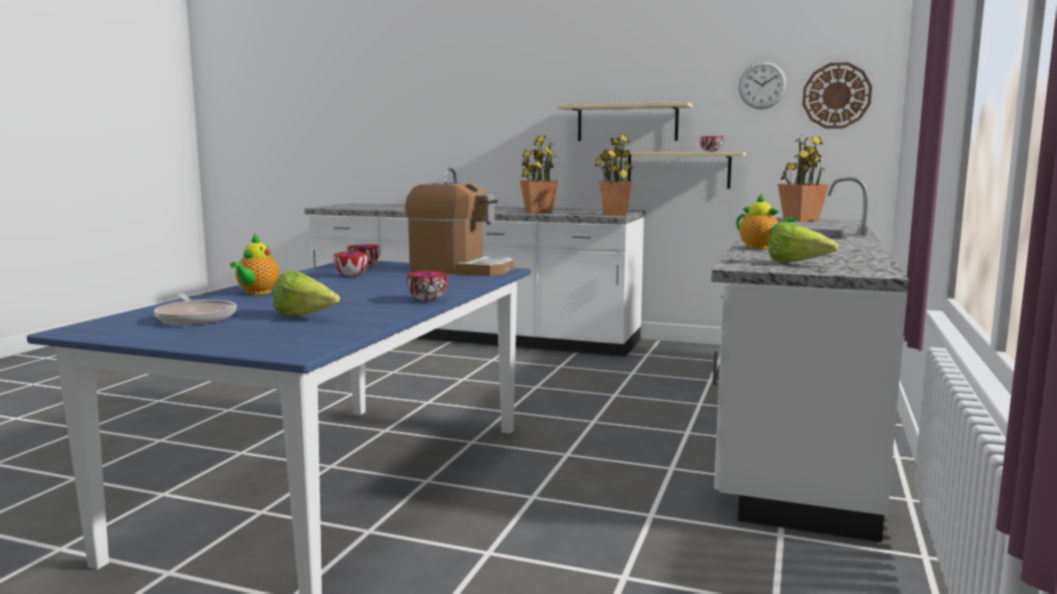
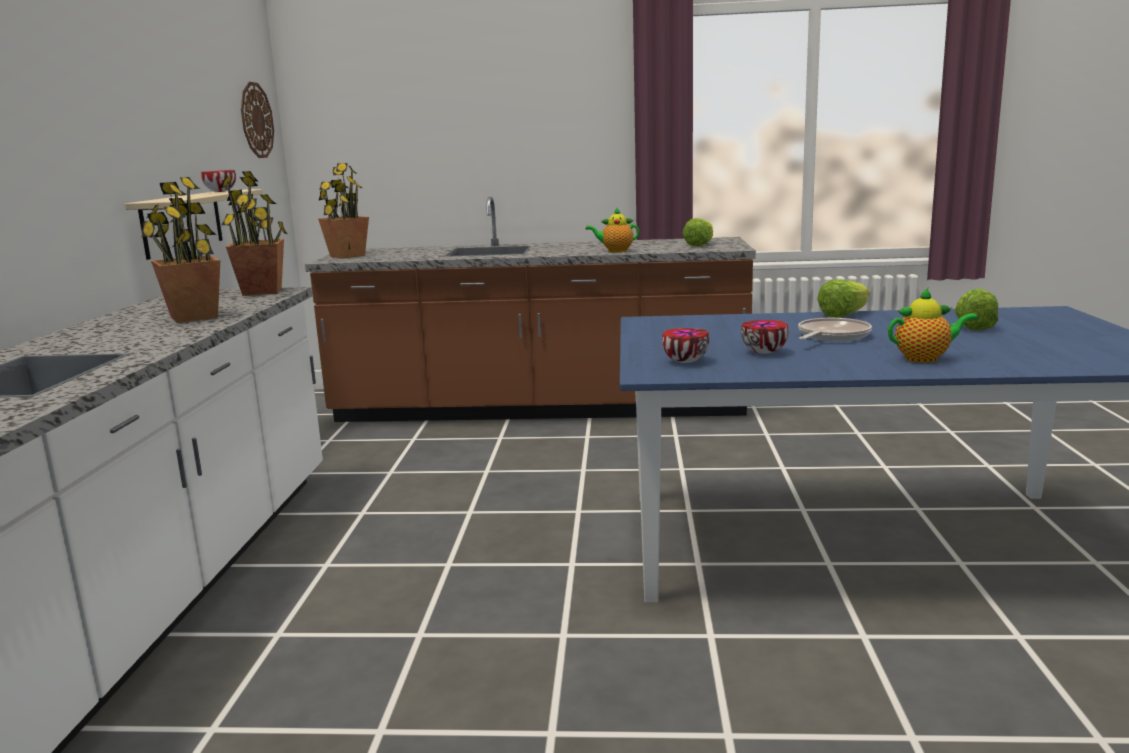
camera: 105 degrees left, 5 degrees up
(196, 317) = (1055, 347): frying pan -> frying pan (831, 336)
(428, 300) = (843, 315): bowl -> lettuce
(461, 269) = (661, 330): coffee machine -> none
(627, 123) = (126, 153): beige shelf -> none
(761, 247) = (615, 251): teapot -> teapot turned 120 degrees counterclockwise
(762, 85) = (217, 103): wall clock -> none
(795, 424) = (539, 408): white counter -> brown counter

